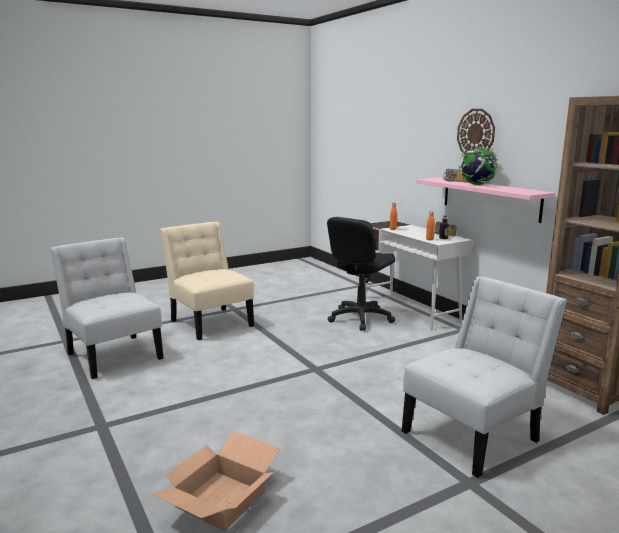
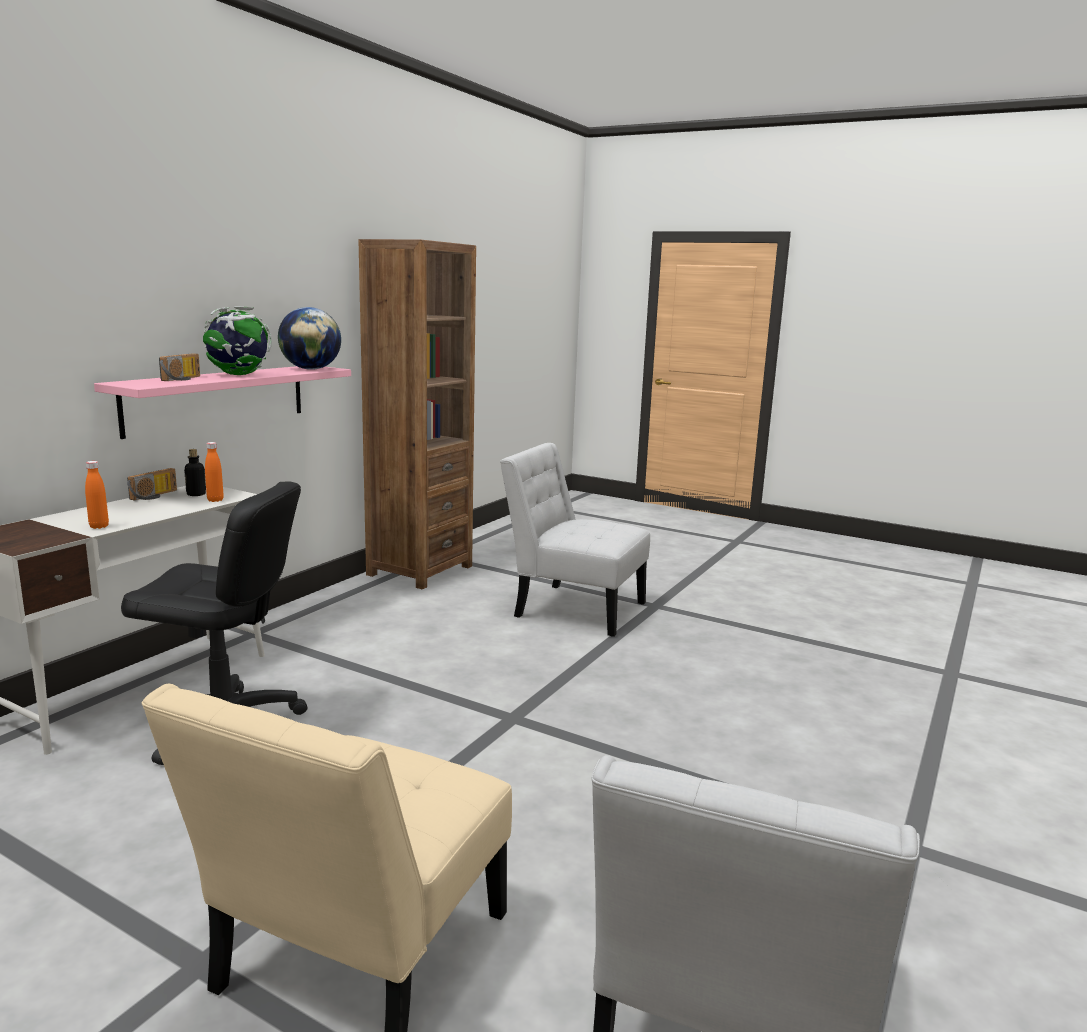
camera: 120 degrees left, 0 degrees up
(221, 500) = (848, 695): cardboard box -> none
(476, 133) = (169, 282): wall clock -> none
(520, 191) = (311, 369): none -> globe

